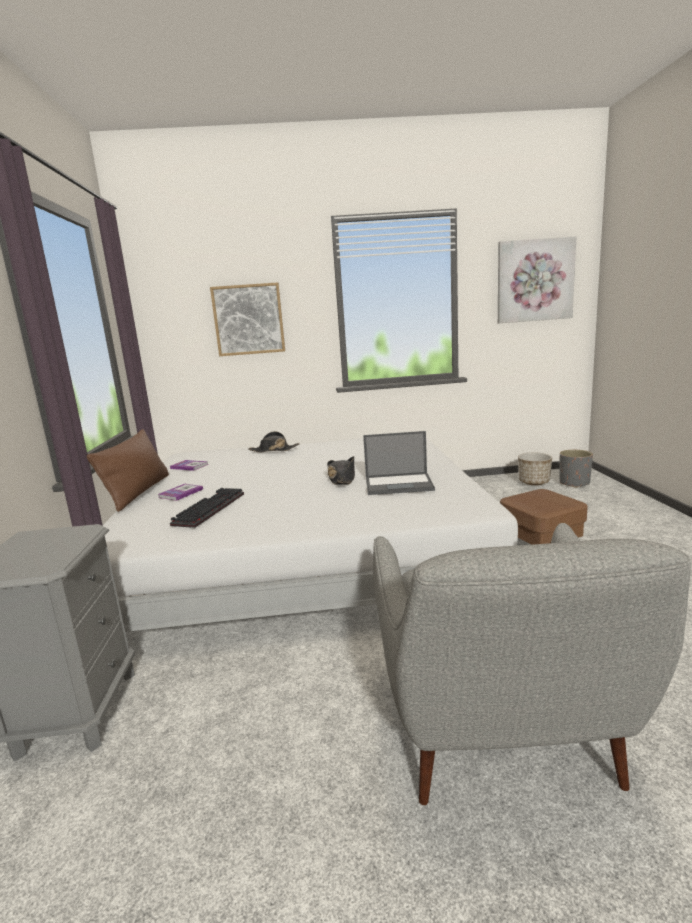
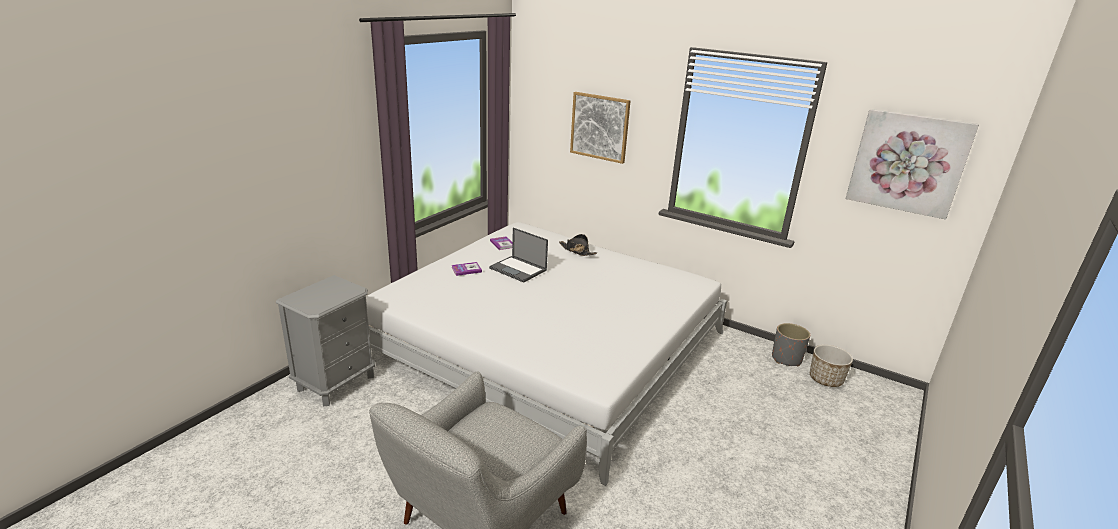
camera: 35 degrees right, 10 degrees up
(138, 492) = (449, 256): brown pillow -> none
(209, 508) = (461, 293): keyboard -> none
(342, 478) = (567, 307): black hat -> none
(399, 484) = (592, 333): laptop -> laptop (518, 269)
(541, 541) = (719, 436): brown ottoman -> none
(574, 483) = (865, 402): grey planter -> grey planter (786, 359)

